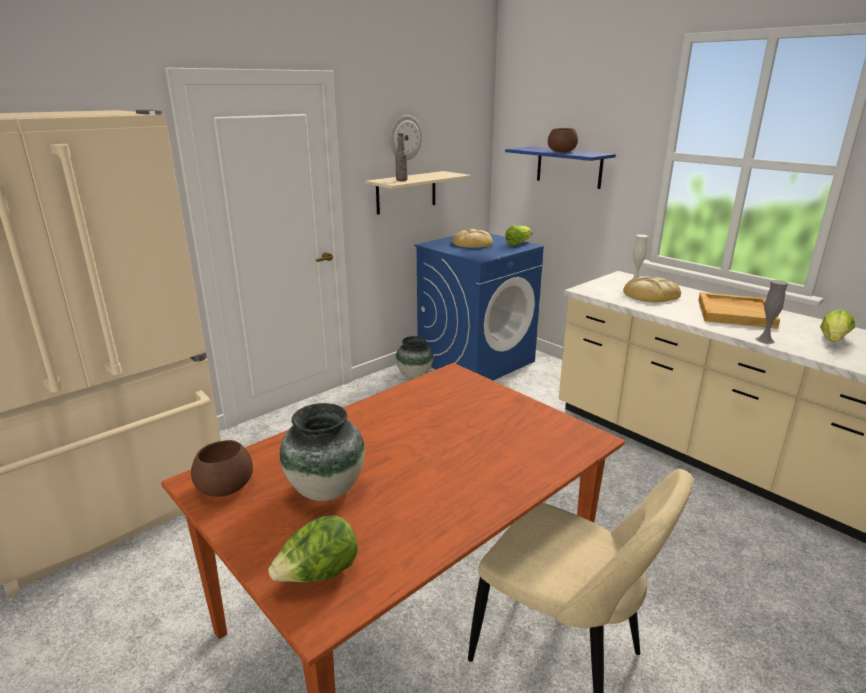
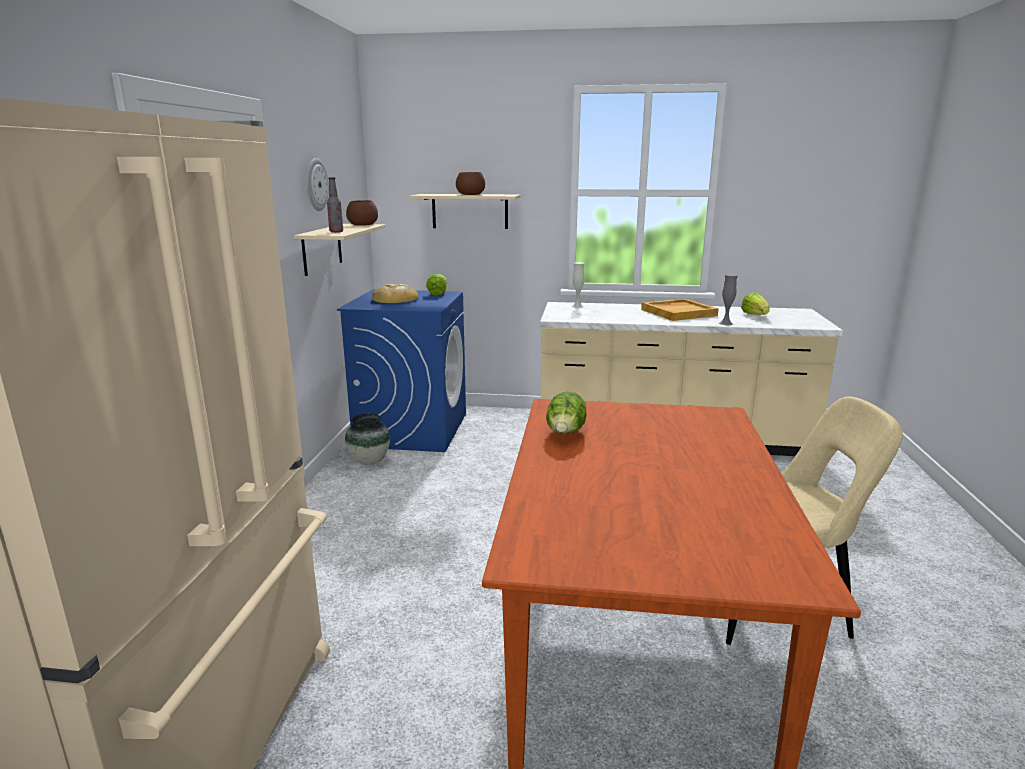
camera: 40 degrees left, 5 degrees down
(226, 486) = (555, 552): brown bowl -> brown bowl (363, 225)
(318, 575) = (758, 564): lettuce -> lettuce (565, 434)
(326, 490) = (641, 515): vase -> none
(569, 167) = (470, 211): blue shelf -> beige shelf
(650, 294) = (605, 312): bread -> none

